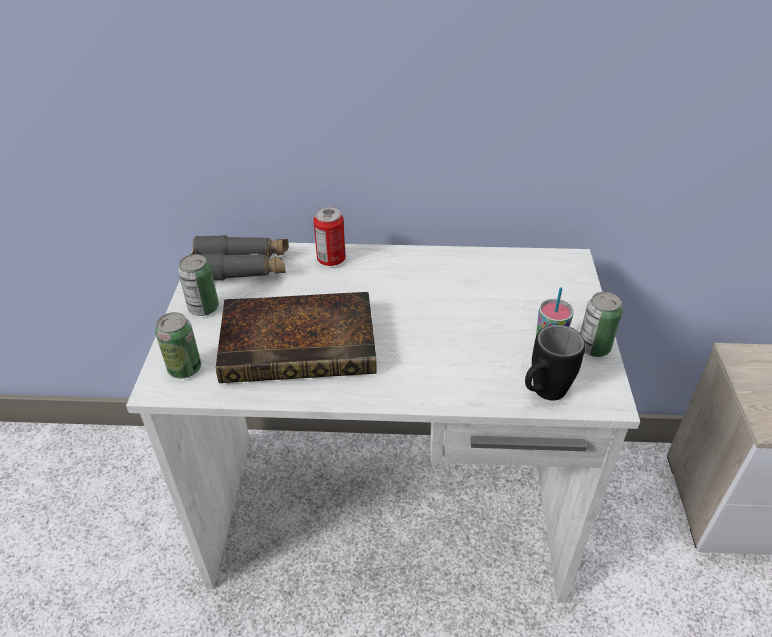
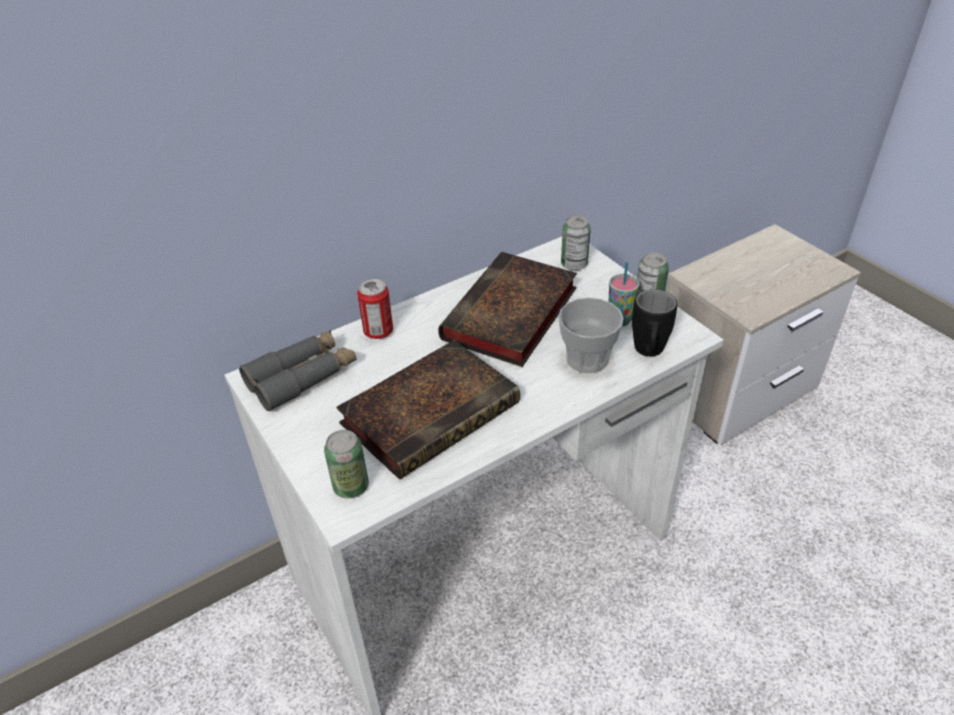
camera: 35 degrees left, 0 degrees up
(203, 308) = (307, 429): can -> can (574, 264)
(449, 298) = (510, 317): none -> book
(478, 368) = (587, 359): none -> cup

